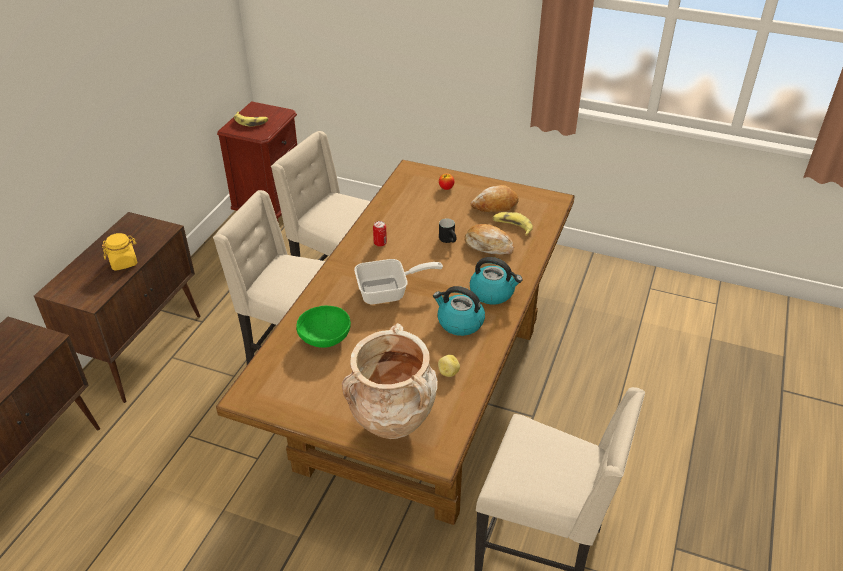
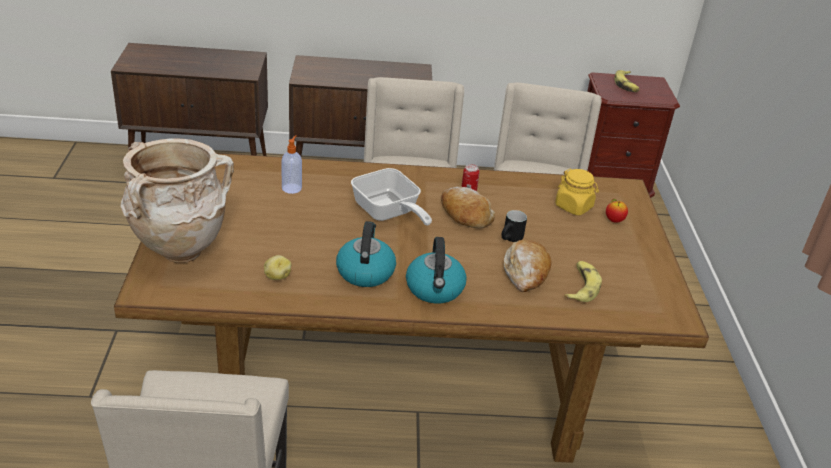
camera: 65 degrees right, 5 degrees down
(124, 262) = (360, 79): yellow jar -> yellow jar (574, 206)
(325, 339) = (292, 188): green bowl -> soap dispenser
(495, 205) = (614, 265): bread -> bread (465, 214)

